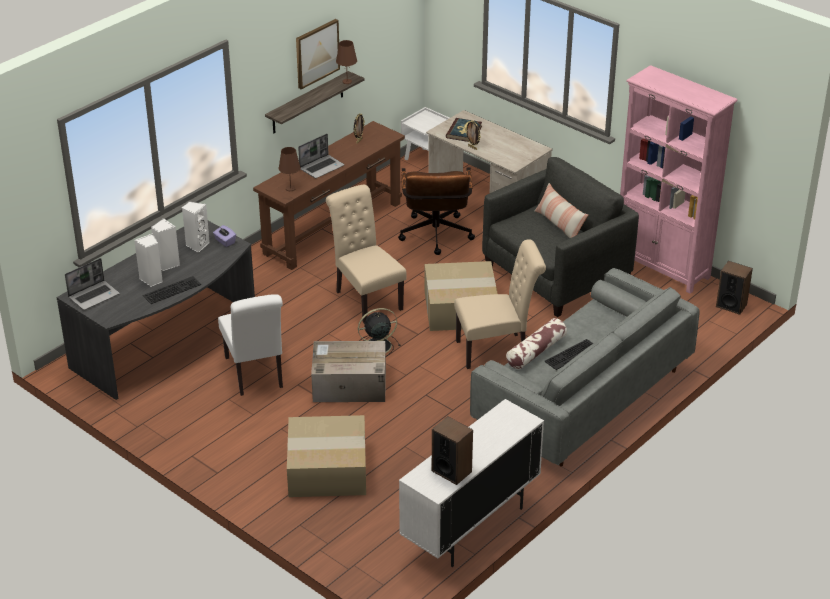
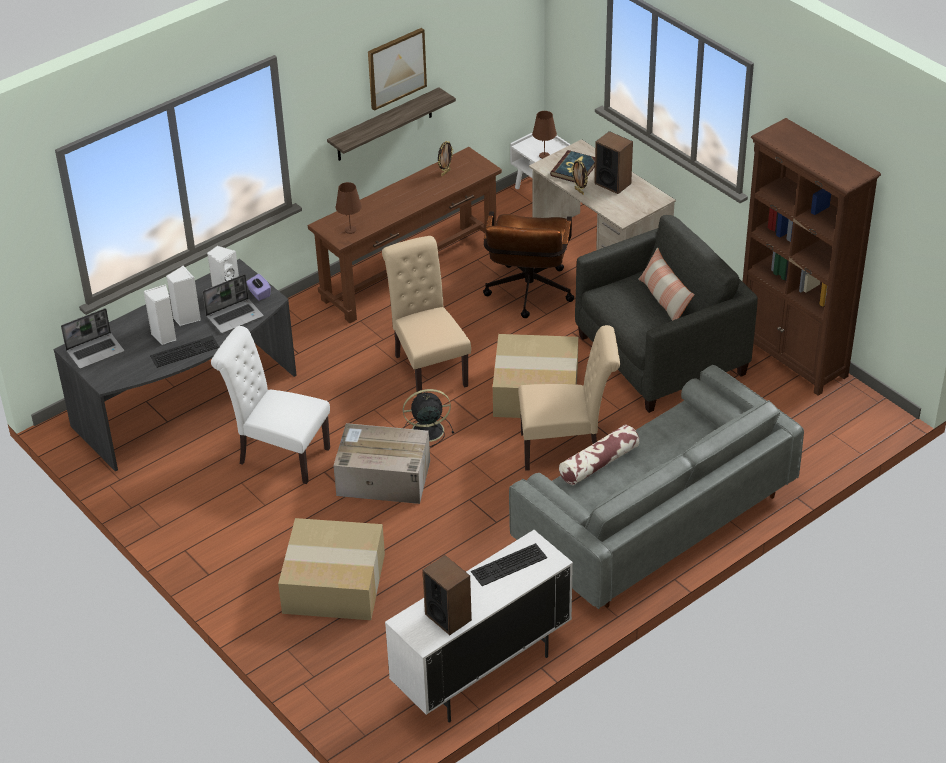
camera: 10 degrees right, 5 degrees up
(255, 375) = (278, 455): white chair -> white chair turned 120 degrees clockwise
(322, 167) = (393, 204): laptop -> laptop (235, 316)
(347, 81) = (433, 102): brown table lamp -> brown table lamp (544, 155)
(571, 355) = (640, 472): keyboard -> keyboard (509, 566)
(662, 268) = (792, 358): pink bookcase -> brown bookcase
(731, 305) = (865, 416): speaker -> speaker (612, 183)

